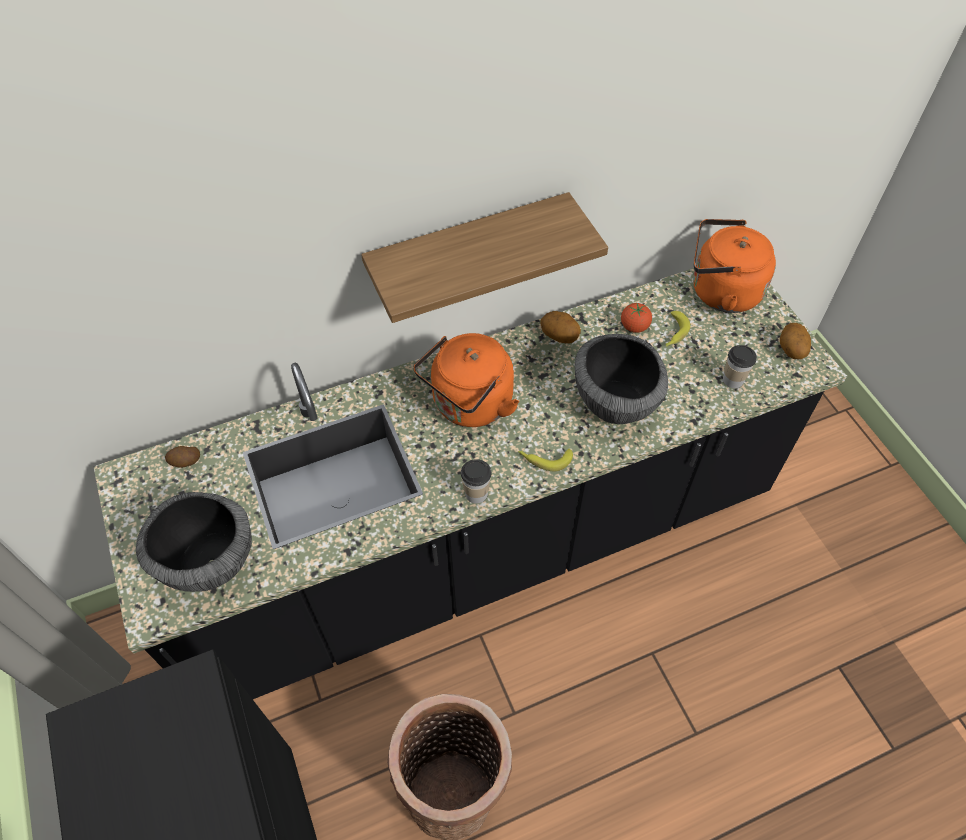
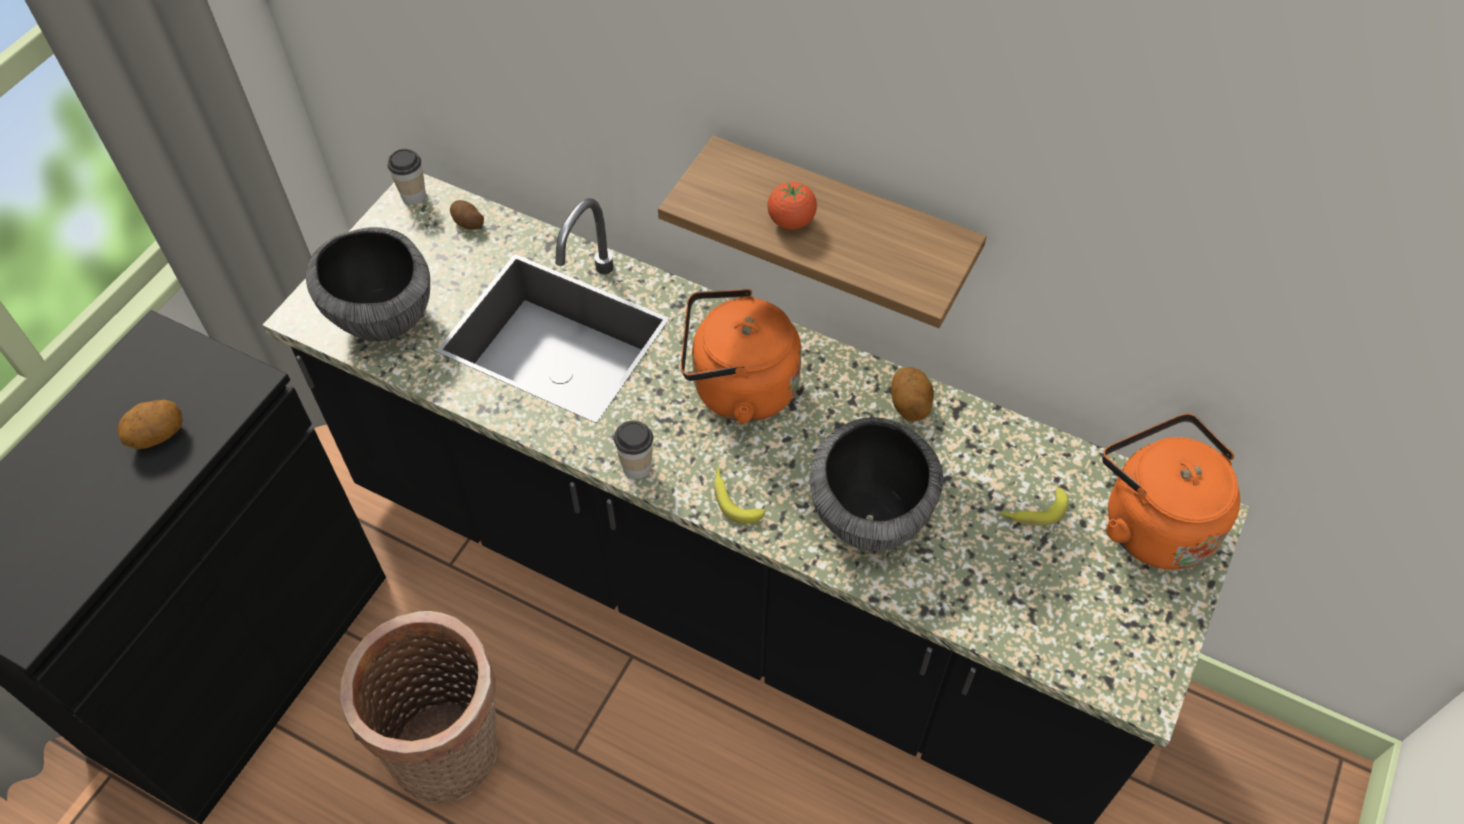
camera: 50 degrees right, 0 degrees up
(634, 327) = (1000, 467): tomato -> tomato (791, 221)
(733, 380) = (1027, 615): cup -> cup (413, 195)
(790, 350) = (1140, 652): potato -> potato (158, 435)

